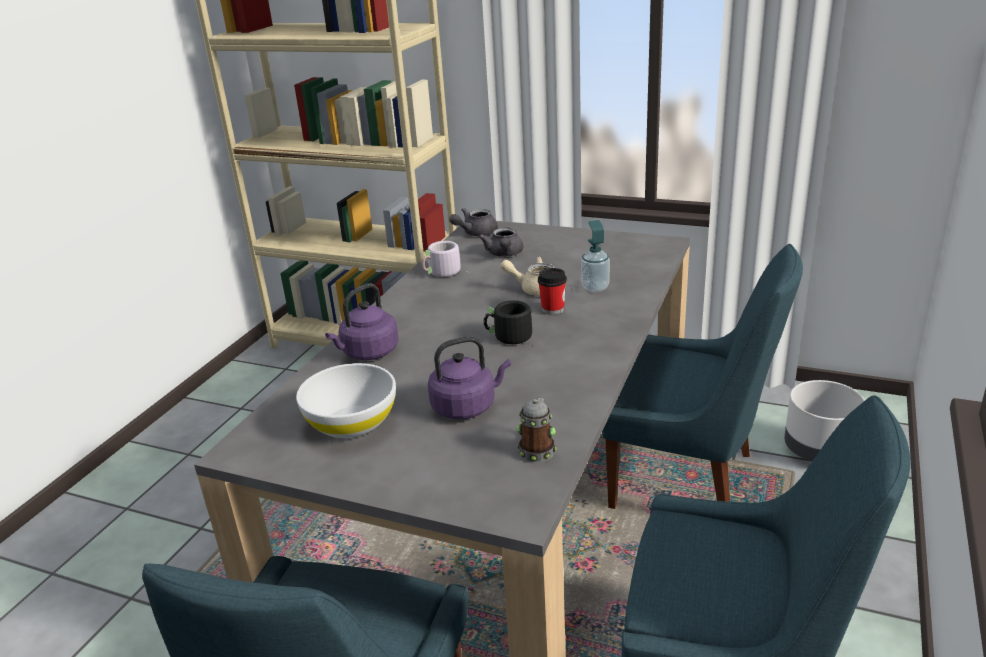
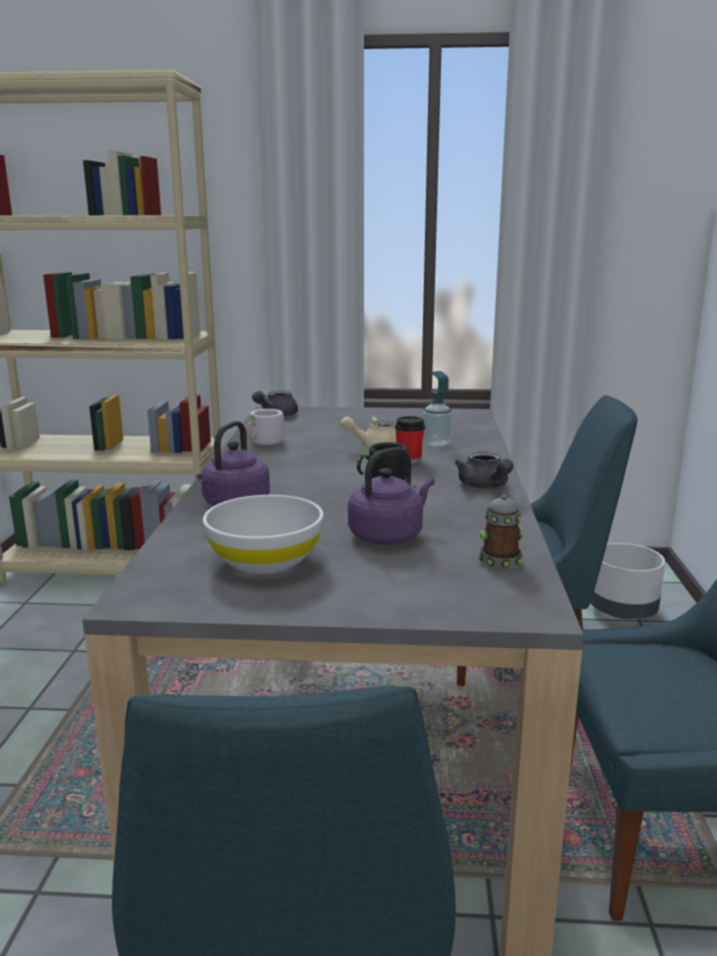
camera: 20 degrees left, 10 degrees down
(504, 254) = (320, 427): grey teapot -> grey teapot (485, 486)

